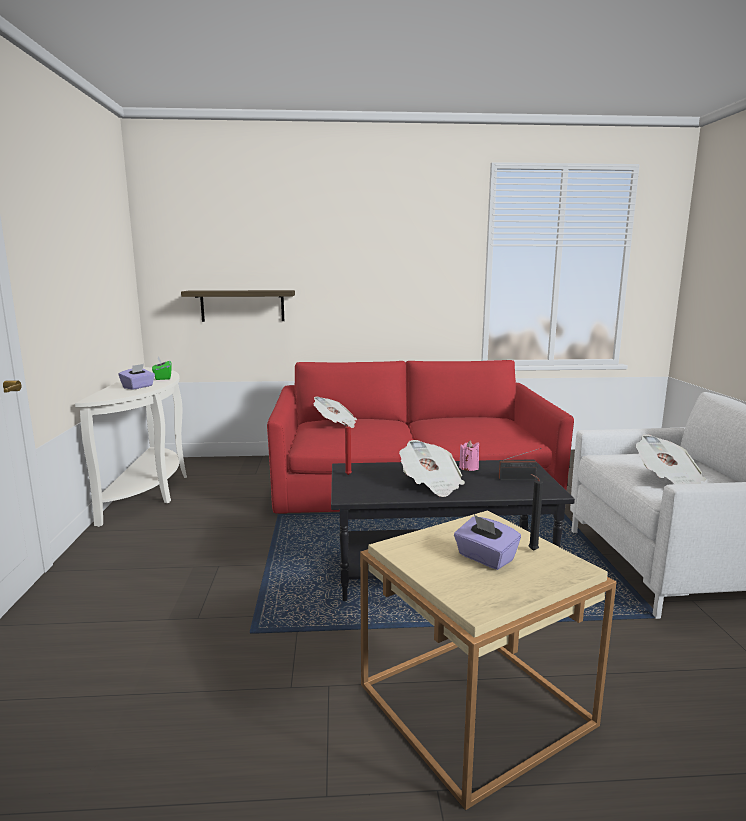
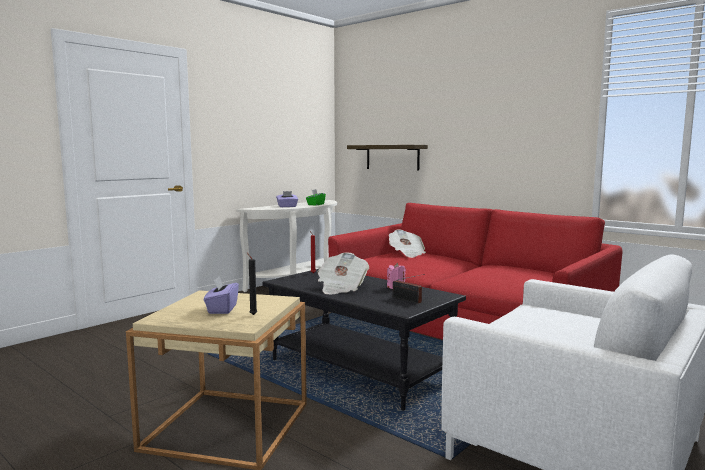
camera: 45 degrees right, 5 degrees down
(668, 479) = (520, 329): newspaper -> none

